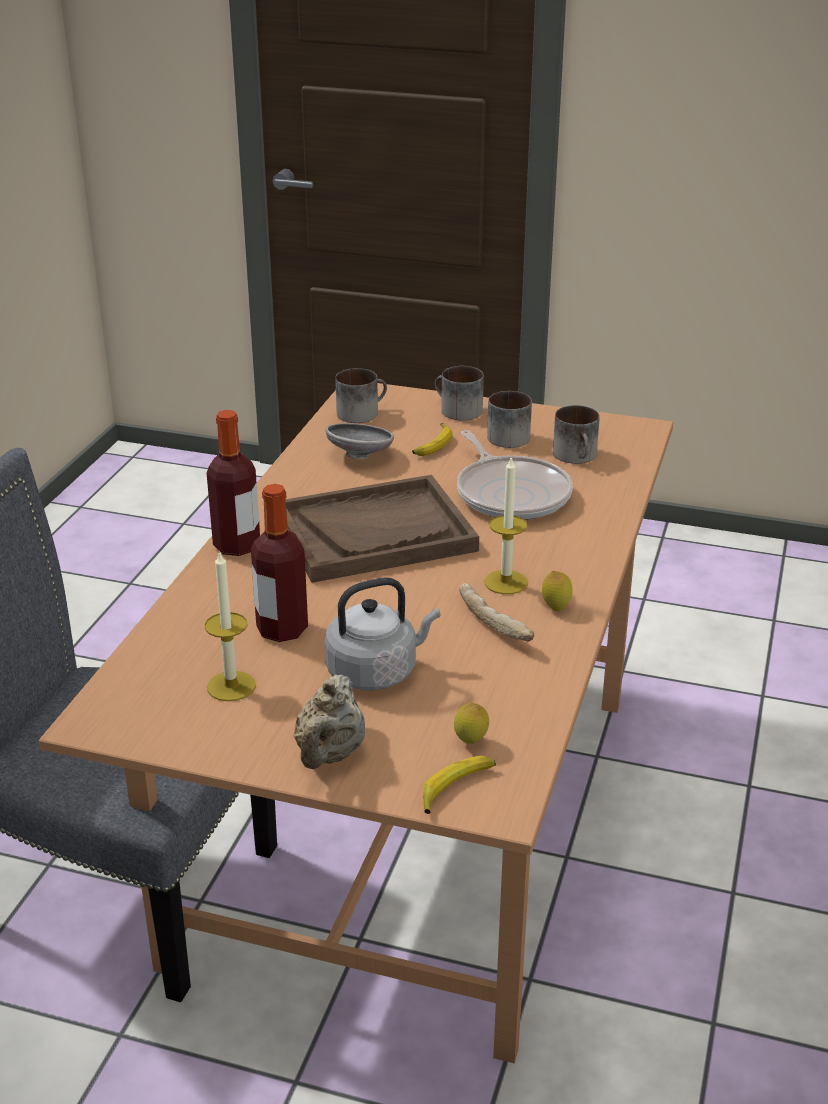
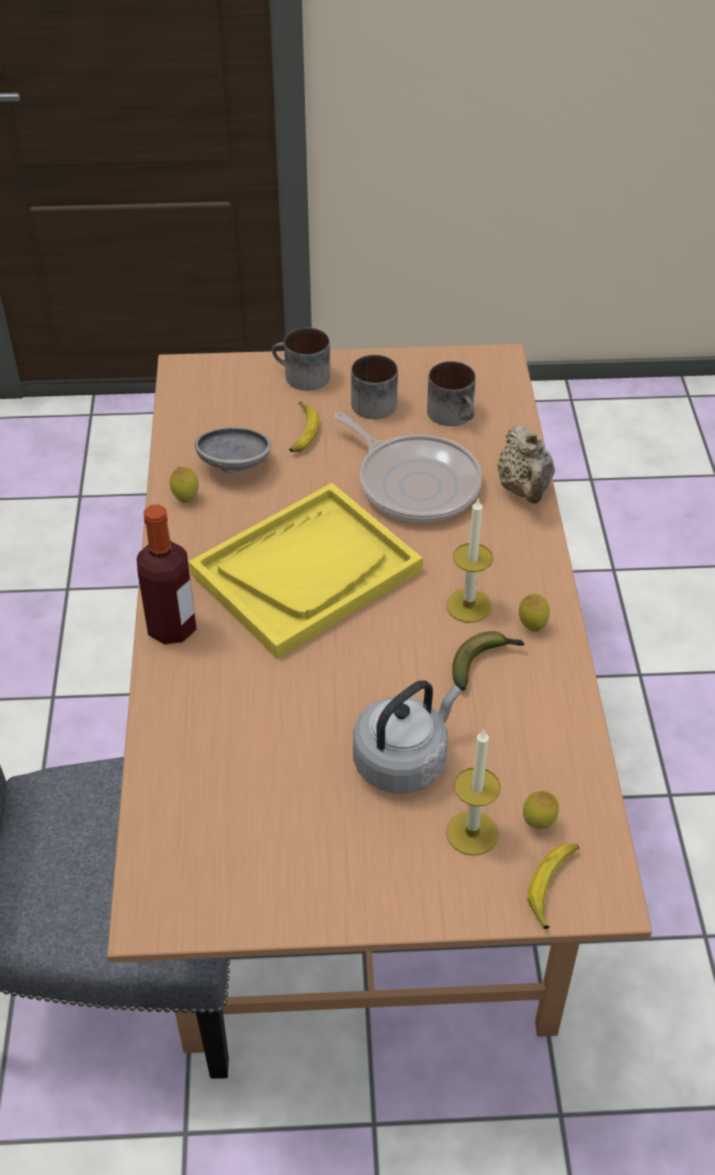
camera: 20 degrees left, 15 degrees up
(231, 686) = (269, 822): candle -> candle (472, 833)
(282, 629) = (281, 731): bottle -> none
(305, 469) = (186, 498): none -> lemon
(329, 755) = (414, 882): beige teapot -> beige teapot (524, 490)
(361, 412) = (203, 401): mug -> none
(375, 532) = (306, 571): brown tray -> yellow tray
(495, 623) = (484, 662): bread -> banana

